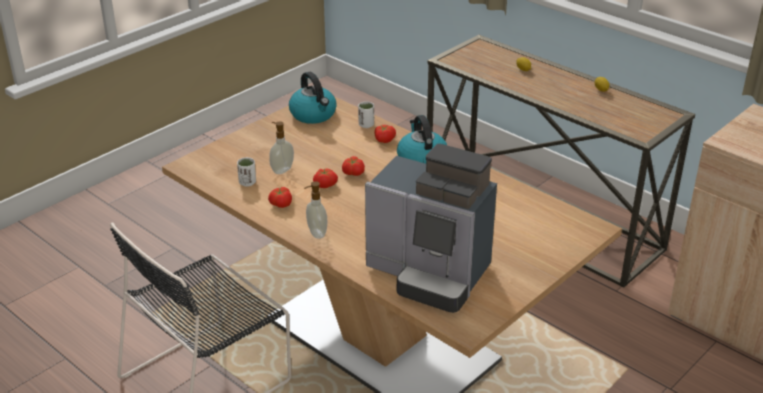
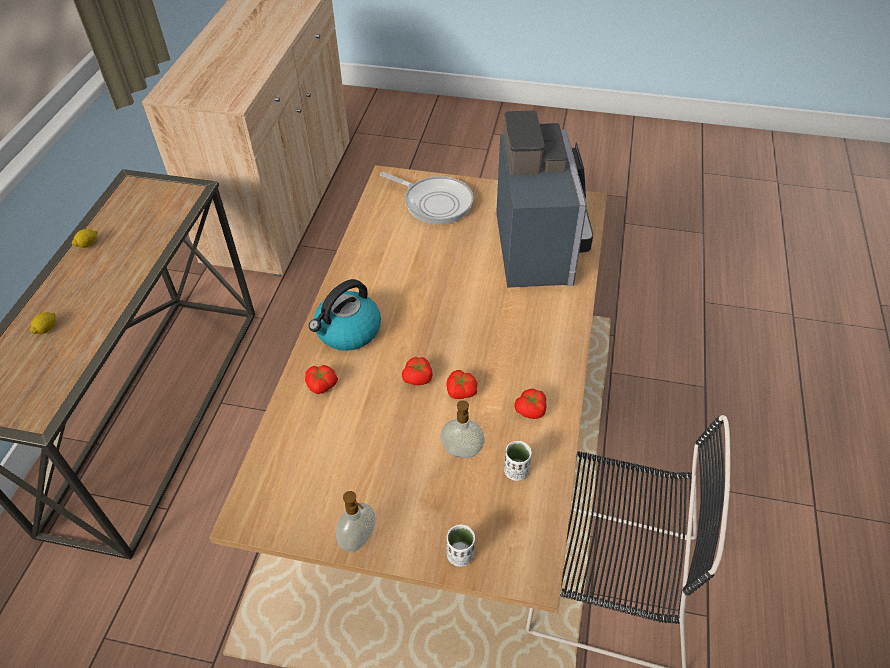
camera: 120 degrees left, 15 degrees up
(313, 115) = (297, 499): kettle -> none
(316, 233) = (554, 351): soap dispenser -> soap dispenser (359, 539)
(366, 125) = (293, 422): white cup -> white cup (460, 555)
(537, 241) = (435, 202): none -> frying pan

